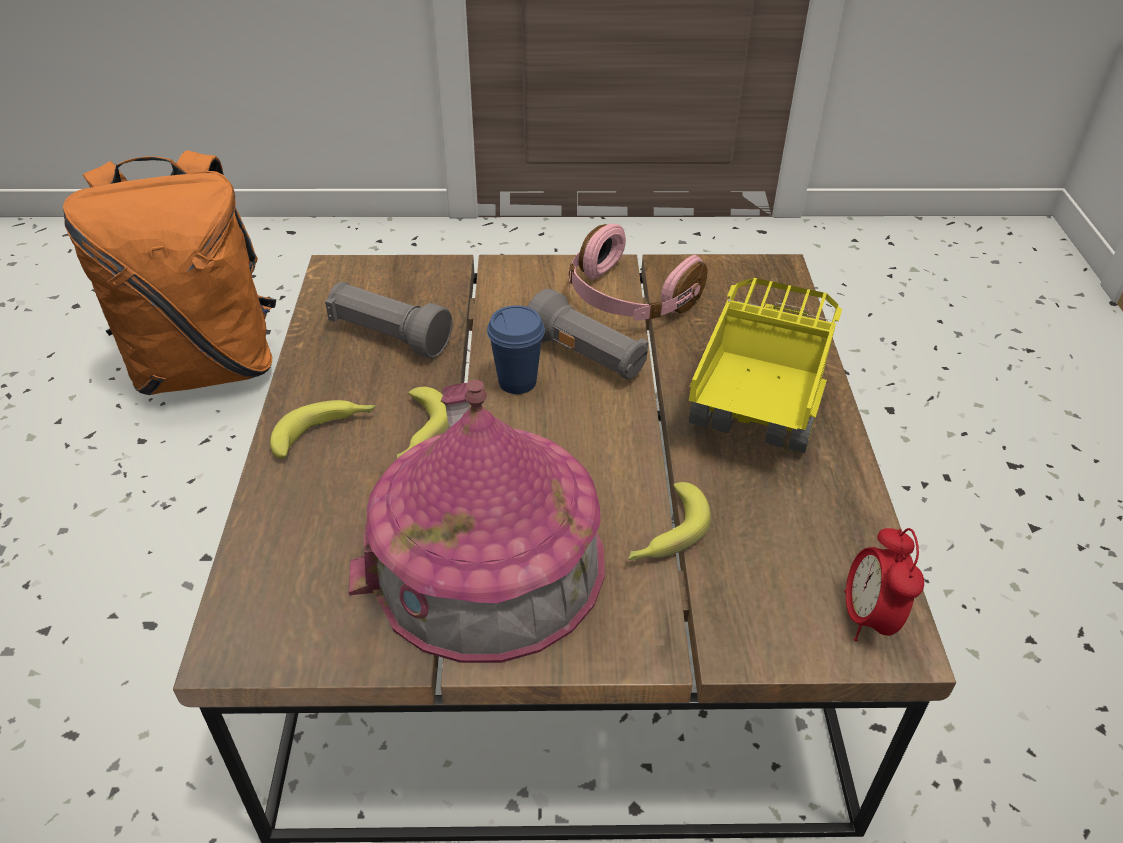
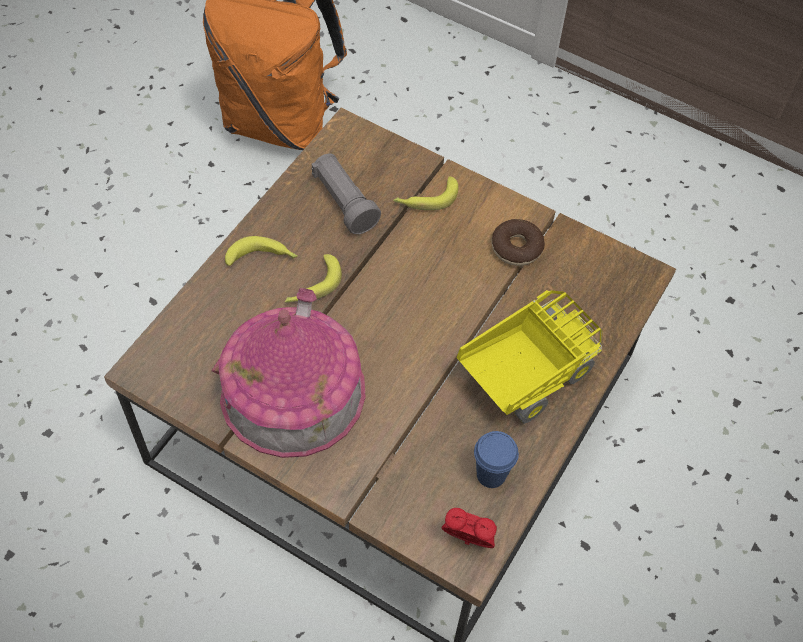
camera: 30 degrees right, 15 degrees up
(517, 382) = (395, 278): blue cup -> blue cup (491, 474)
(586, 357) = (452, 281): grey flashlight -> none
(628, 299) = (516, 248): pink headphones -> donut
(665, 534) = (400, 428): banana -> banana (426, 199)
(869, 618) = (467, 541): alarm clock -> alarm clock turned 75 degrees clockwise

